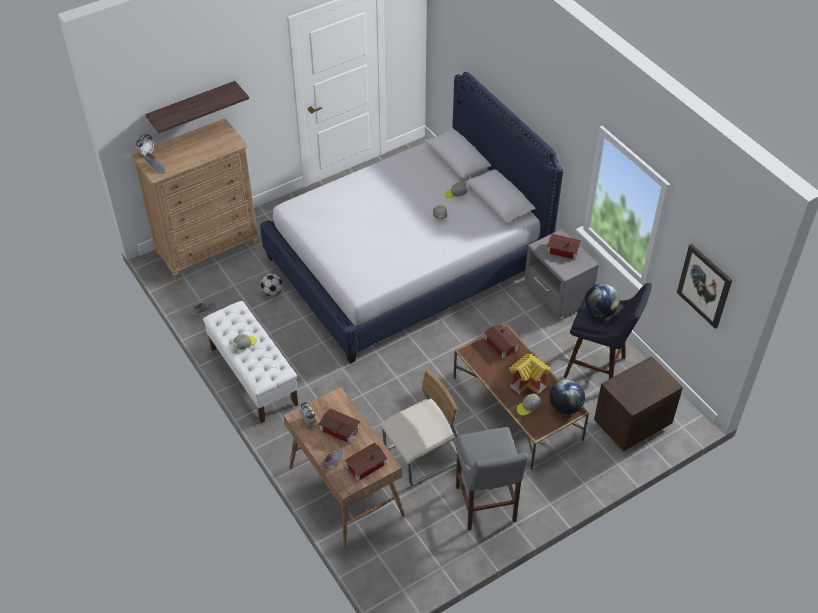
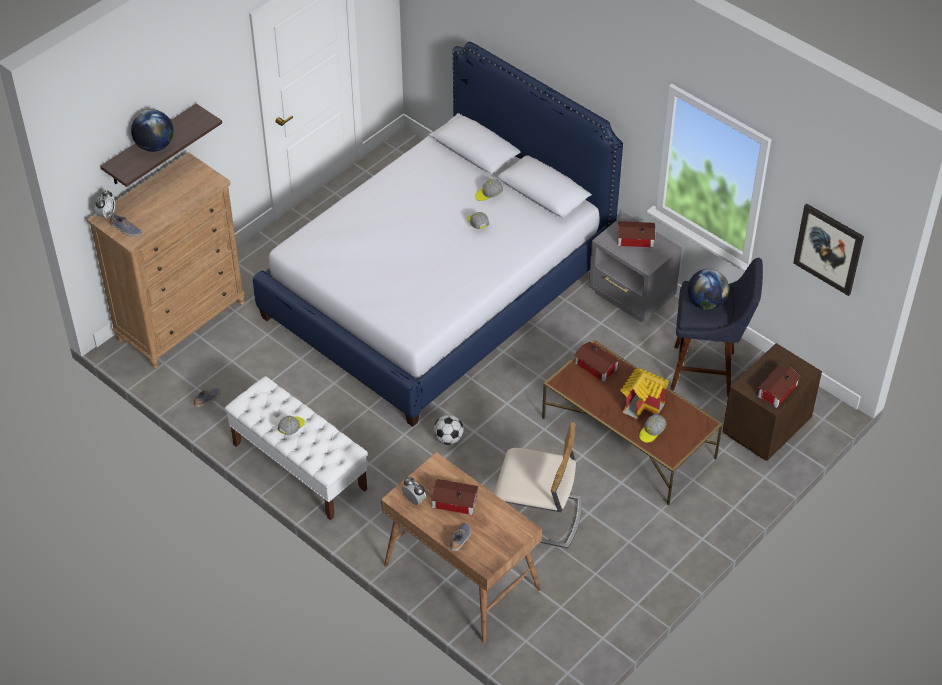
camera: 15 degrees left, 0 degrees up
(272, 292) = (284, 360): football -> football (448, 438)
(365, 466) = (498, 536): toy house -> toy house (776, 391)
(423, 456) = (538, 517): beige chair -> beige chair turned 60 degrees clockwise
(486, 507) = (630, 558): grey stool -> none
(565, 407) = (693, 422): globe -> globe (155, 146)

